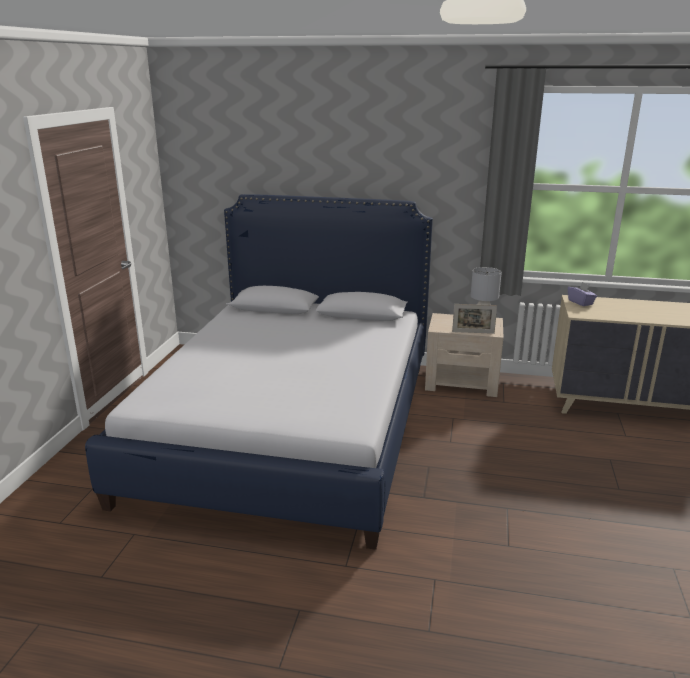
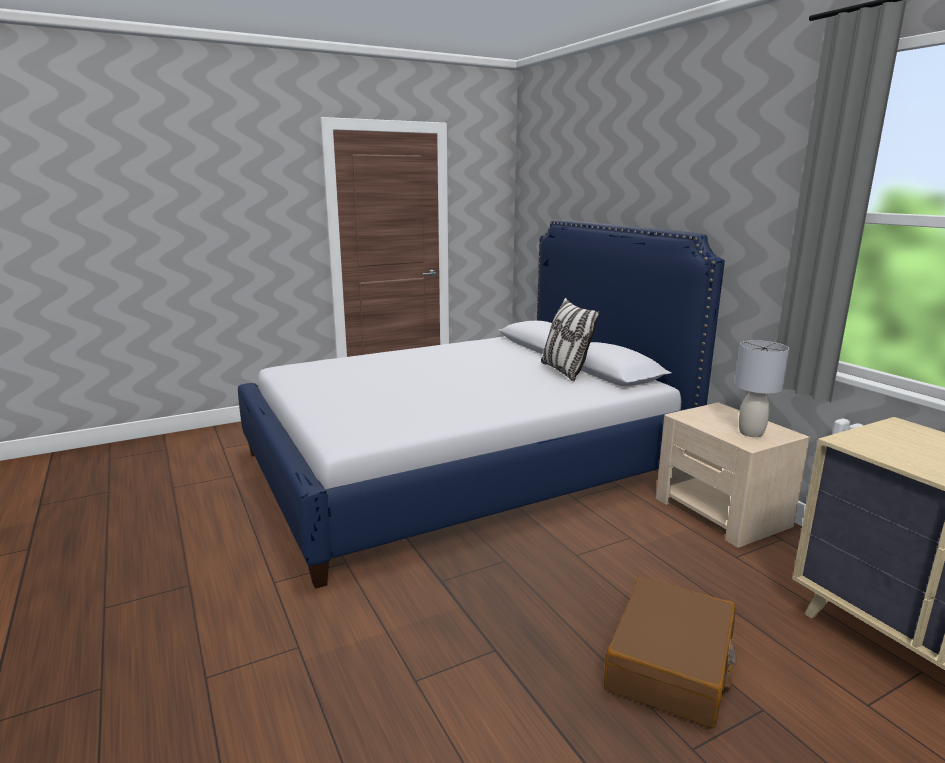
camera: 50 degrees right, 5 degrees down
(339, 322) = (564, 371): none -> pillow
(473, 332) = (720, 434): picture frame -> none
(564, 464) = (671, 665): none -> brown suitcase
(580, 302) = (901, 433): purple tissue box -> none

